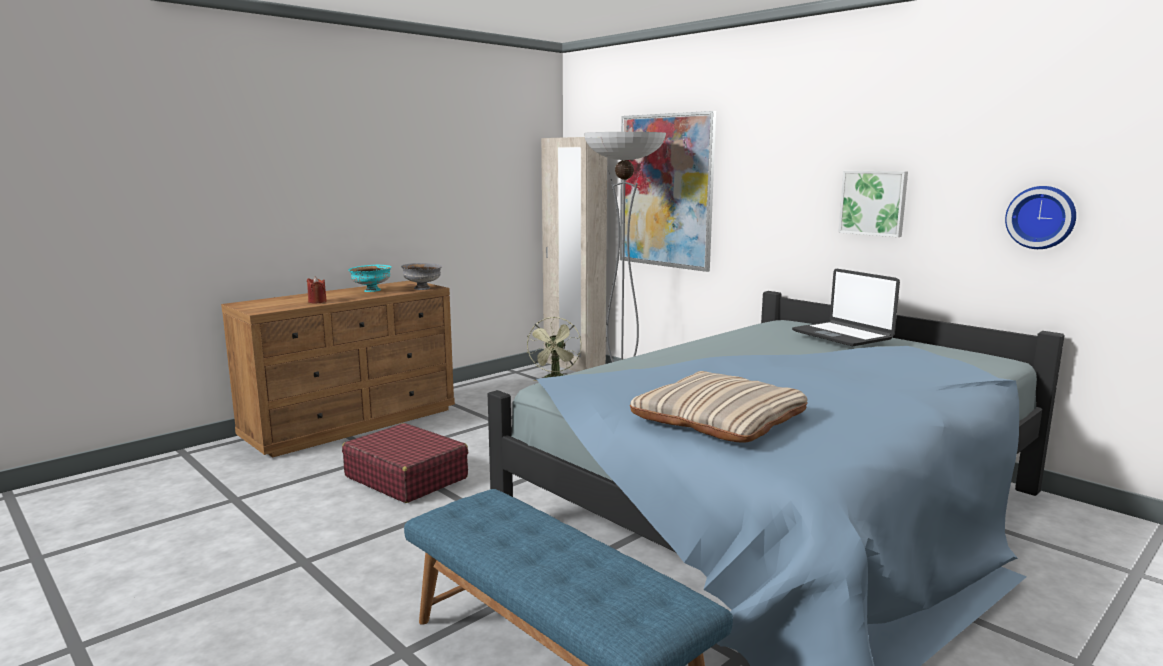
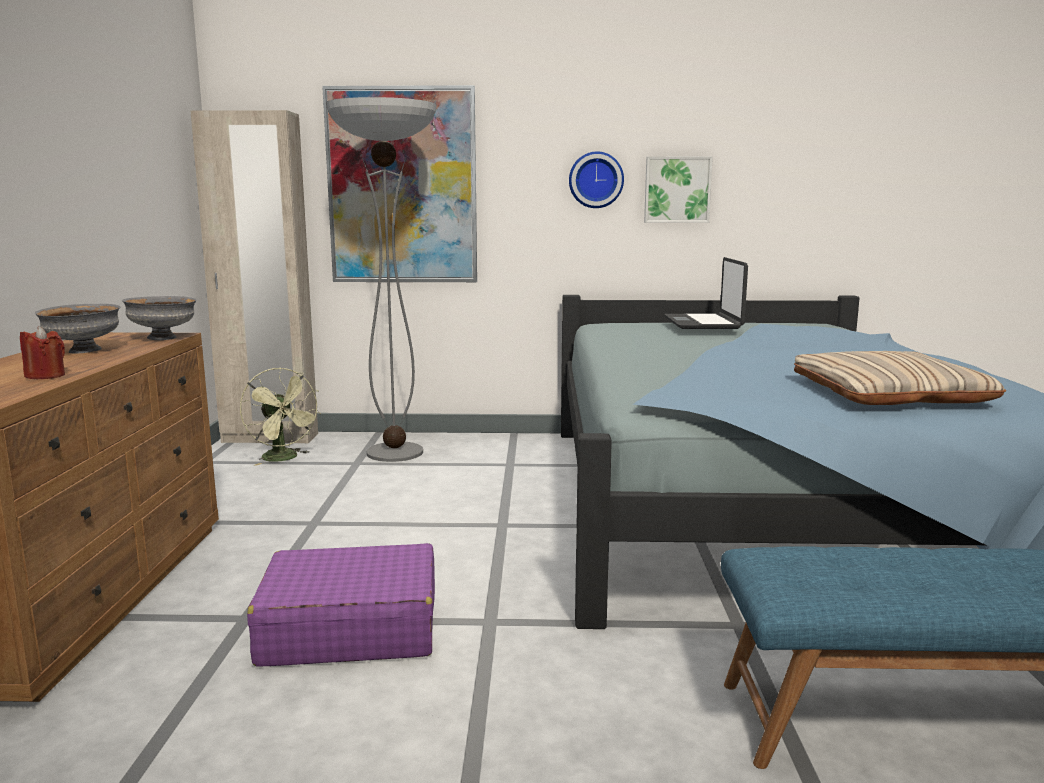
camera: 45 degrees left, 0 degrees up
(371, 291) = (84, 351): turquoise bowl -> grey bowl
(406, 477) = (349, 628): red suitcase -> purple suitcase
(842, 335) = (703, 323): laptop -> laptop turned 75 degrees clockwise
(1041, 217) = (830, 196): wall clock -> wall clock (596, 180)

